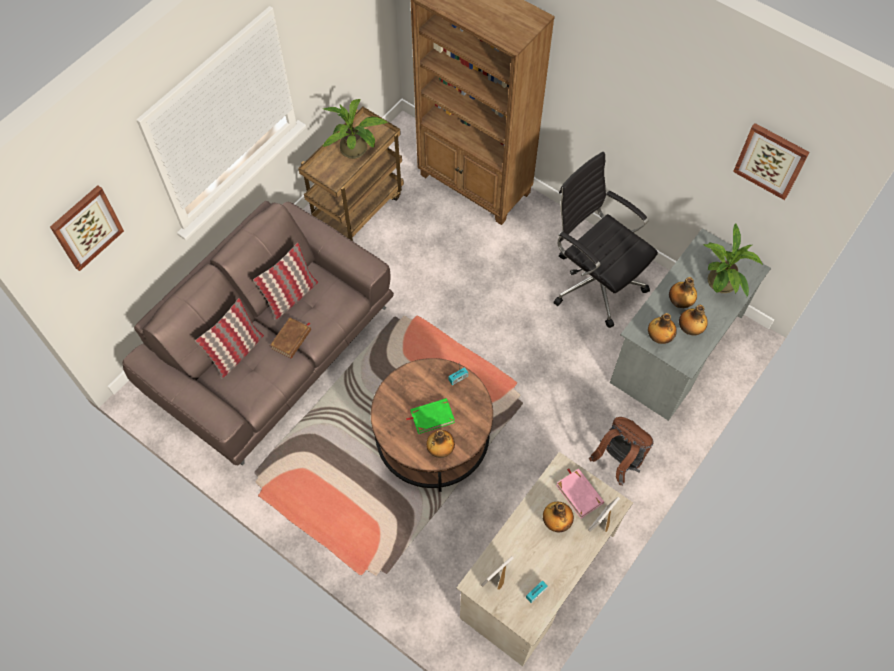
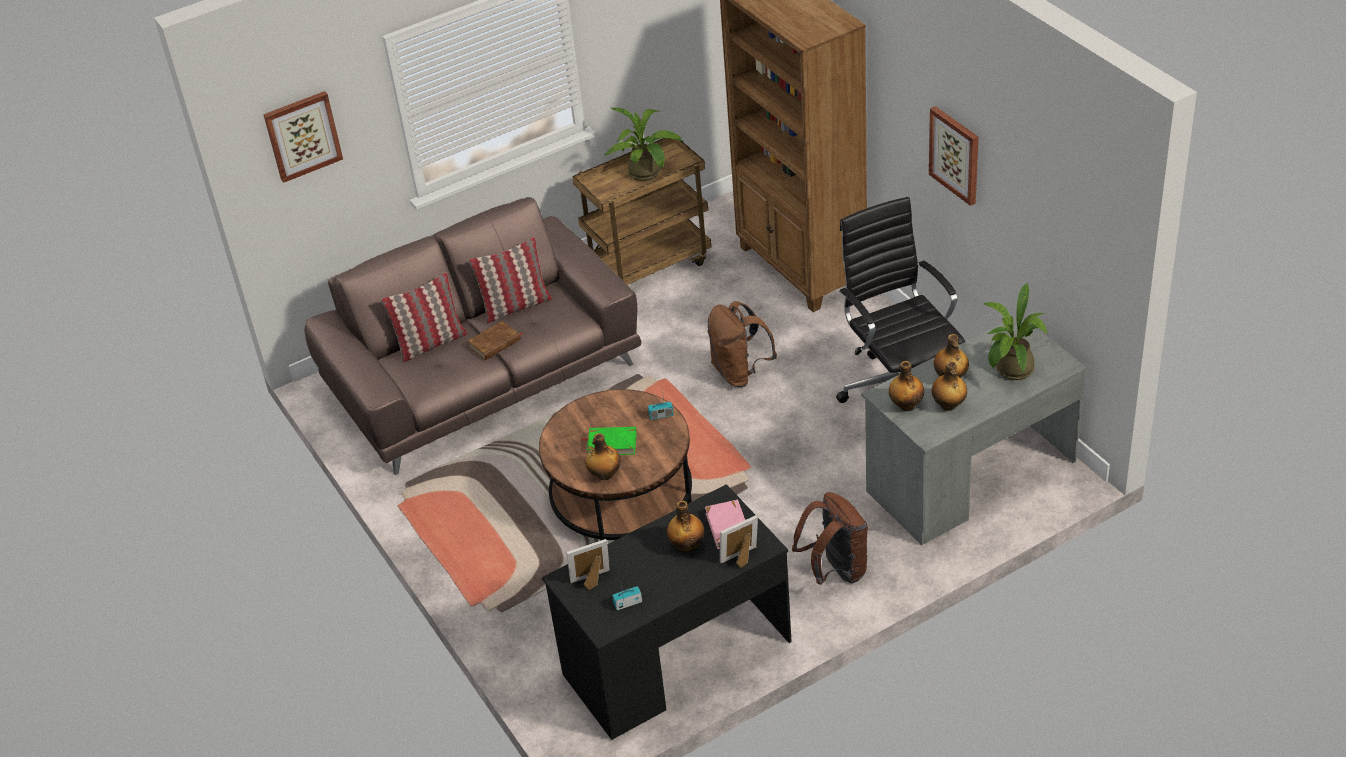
camera: 25 degrees right, 20 degrees down
(471, 296) = (740, 373): none -> brown backpack
(537, 576) = (676, 658): beige desk -> black desk
(771, 160) = (1063, 198): picture -> picture (955, 154)

